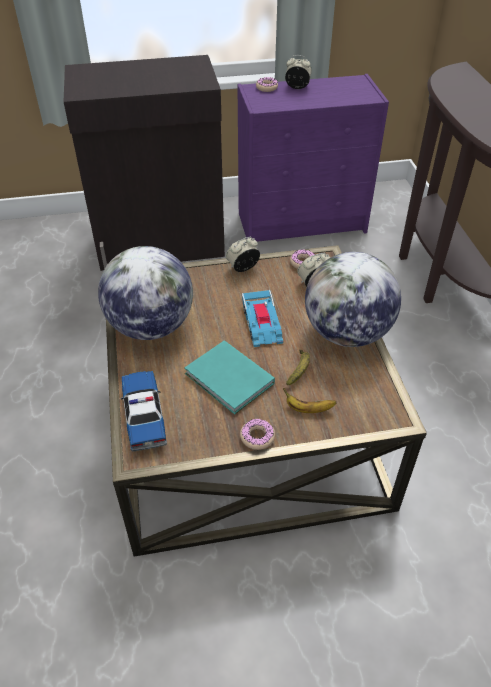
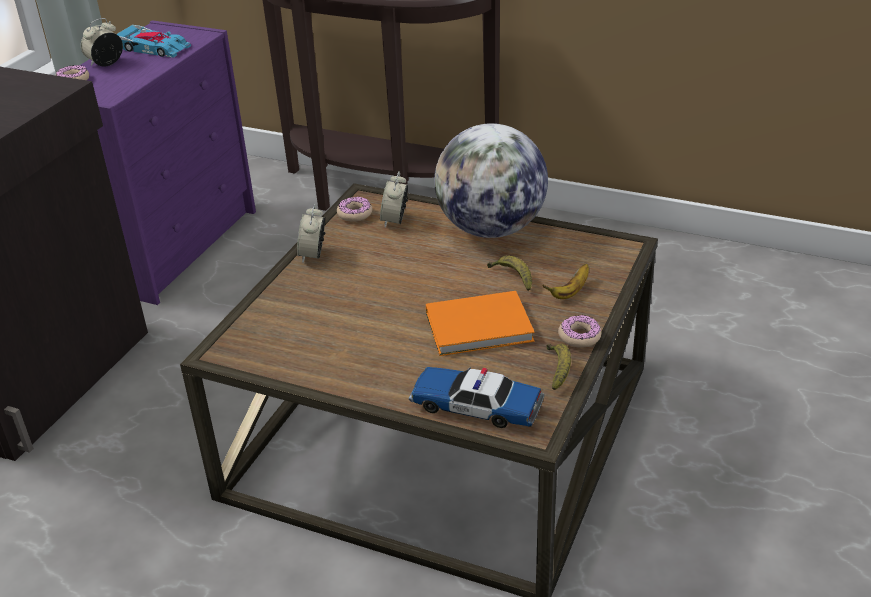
camera: 55 degrees left, 10 degrees down
(150, 326) = (333, 357): globe -> none
(210, 441) = (558, 370): none -> banana
(229, 380) = (482, 327): turquoise book -> orange book
(262, 323) = (417, 275): toy car -> toy car (154, 48)

